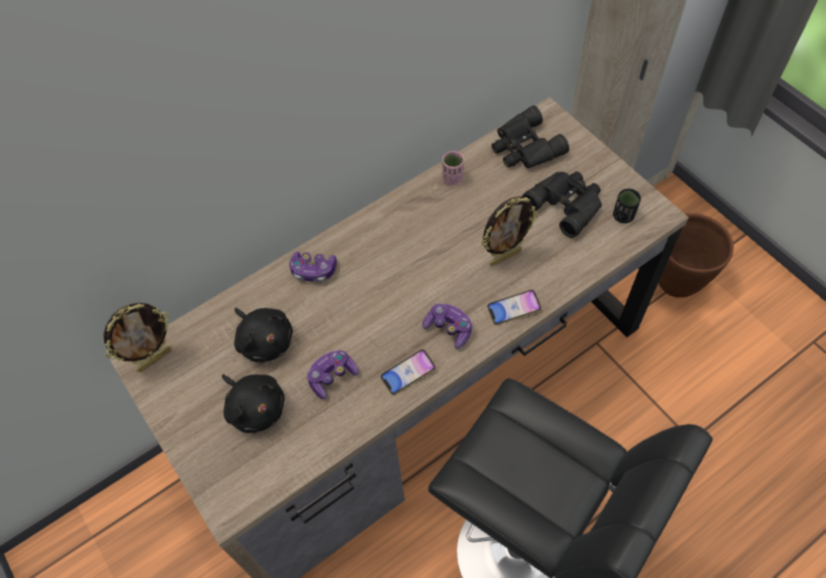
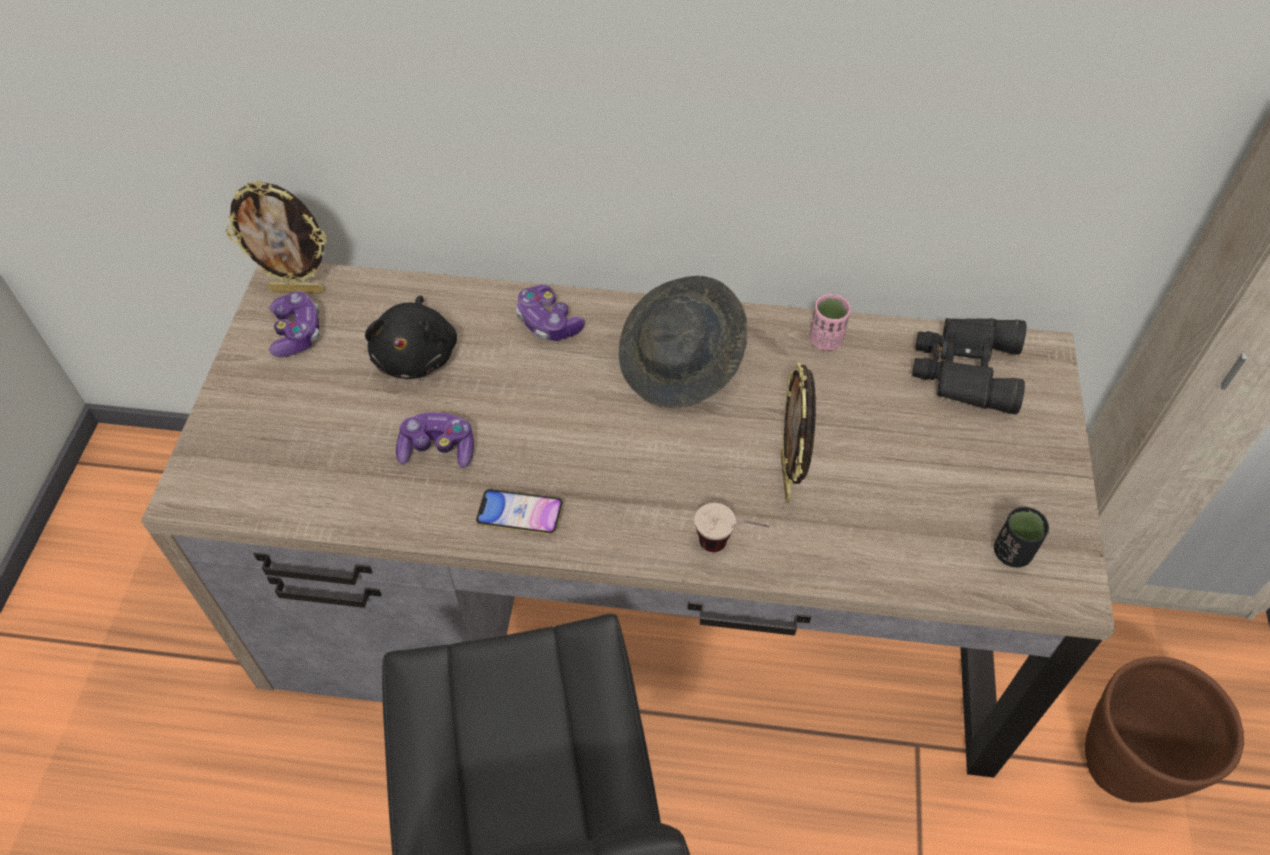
camera: 40 degrees right, 5 degrees down
(255, 407) = (329, 415): black plush toy -> none
(400, 241) = (681, 364): none -> grey hat
(449, 328) = (624, 505): game controller -> game controller (297, 333)
(504, 257) = (787, 478): picture frame -> picture frame turned 75 degrees clockwise
(513, 309) = (728, 547): phone -> cup
(566, 203) = (946, 477): black binoculars -> none

